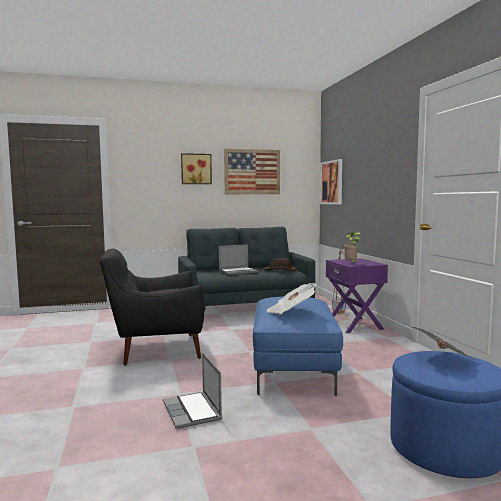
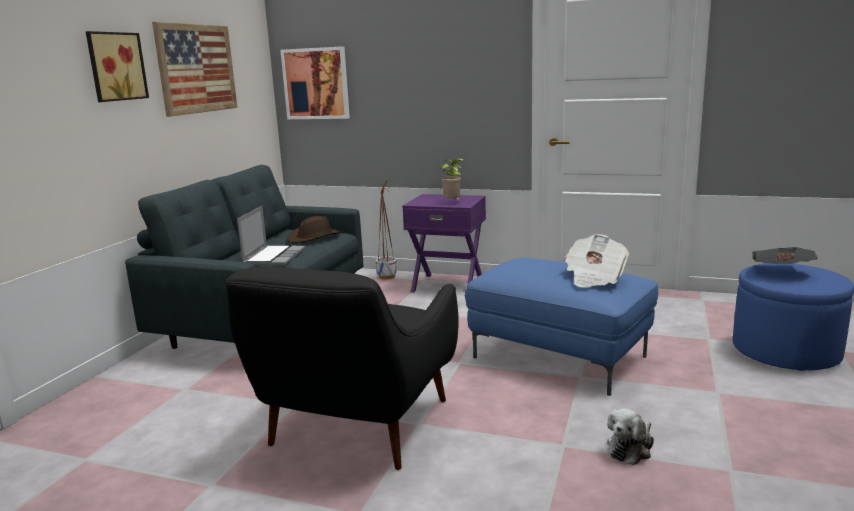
camera: 55 degrees left, 10 degrees up
(192, 411) = (630, 448): laptop -> plush toy

